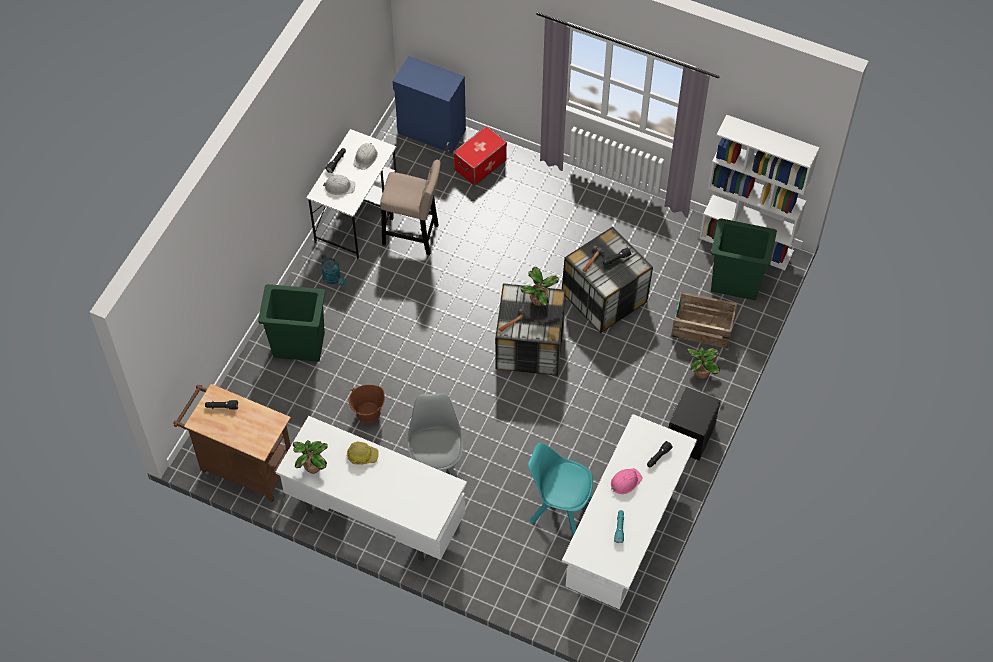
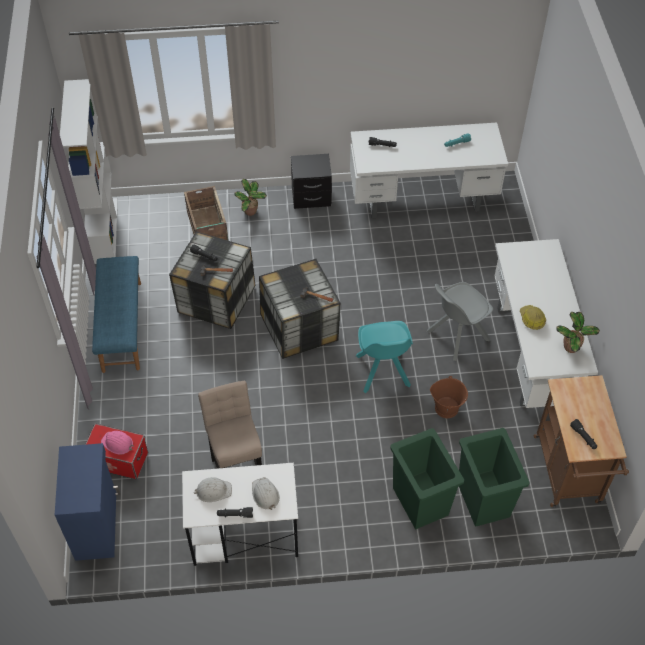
camera: 120 degrees left, 5 degrees down
(333, 279) = (329, 514): turquoise watering can -> none
(539, 300) = (282, 288): potted plant -> none
(559, 508) = (430, 245): turquoise chair -> turquoise chair (383, 372)
(618, 215) = (121, 326): none -> blue bench
(625, 481) = (417, 155): pink hard hat -> pink hard hat (117, 443)
(735, 282) = (147, 223): green trash can -> green trash can (483, 501)

